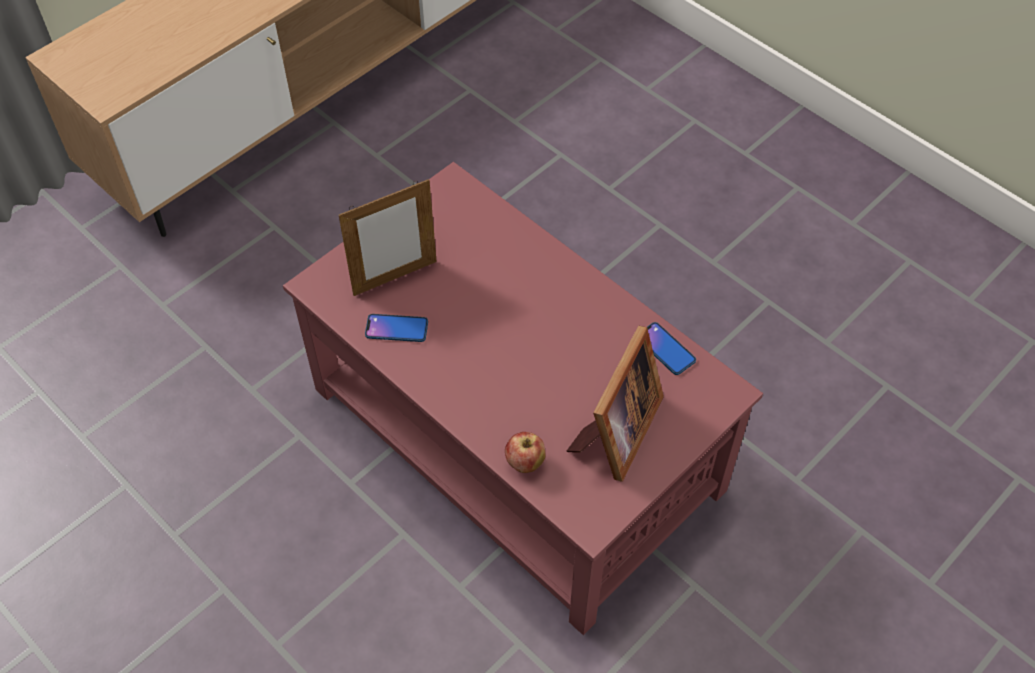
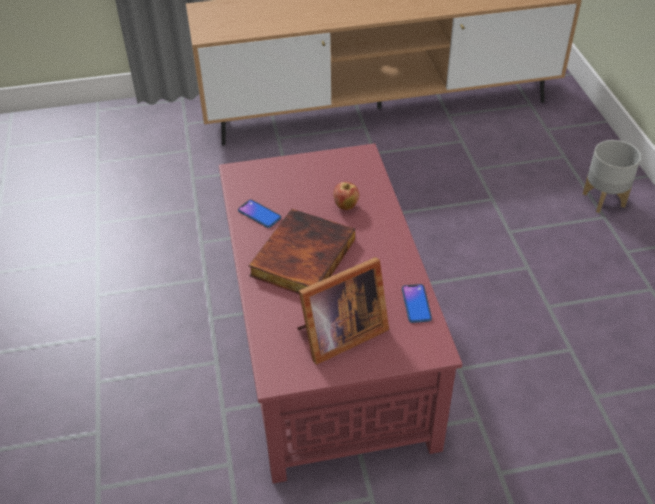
camera: 35 degrees right, 10 degrees down
(395, 278) = (283, 188): picture frame -> none
(494, 357) = (301, 256): none -> book
(525, 463) = (266, 322): apple -> apple (345, 206)
(680, 97) = (604, 199): none -> grey planter

